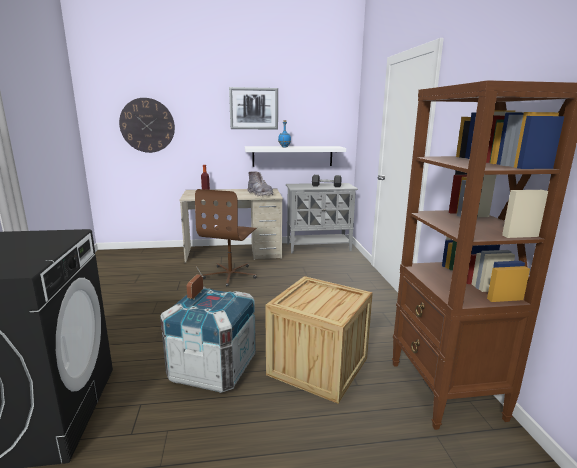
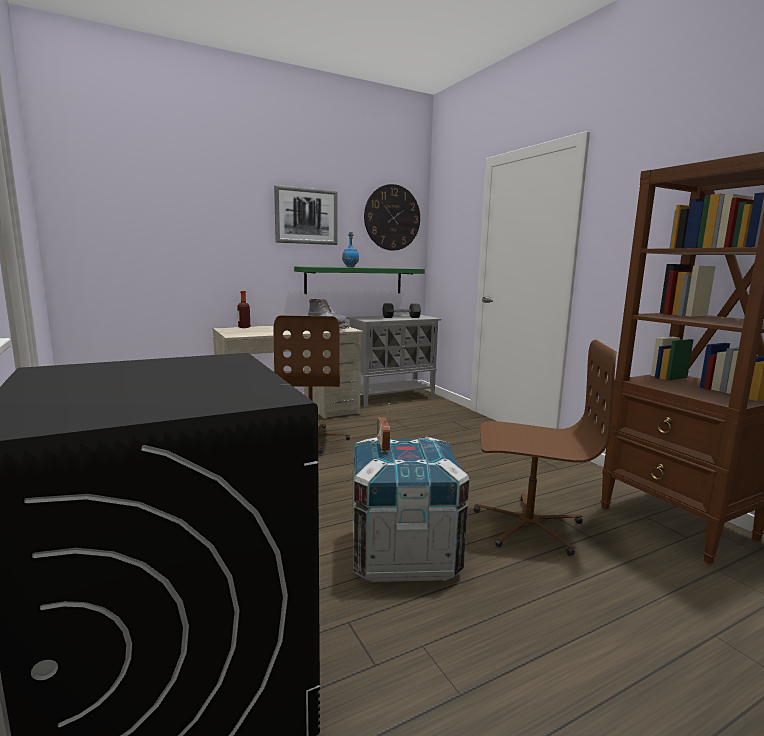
camera: 20 degrees left, 5 degrees down
(147, 125) = (154, 233): wall clock -> wall clock (392, 218)
(292, 156) = (354, 280): white shelf -> green shelf
(318, 366) = (527, 525): crate -> brown office chair

